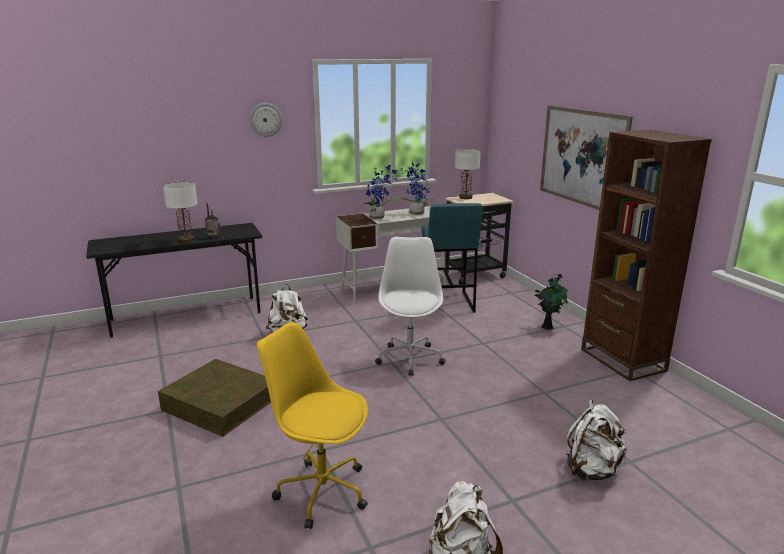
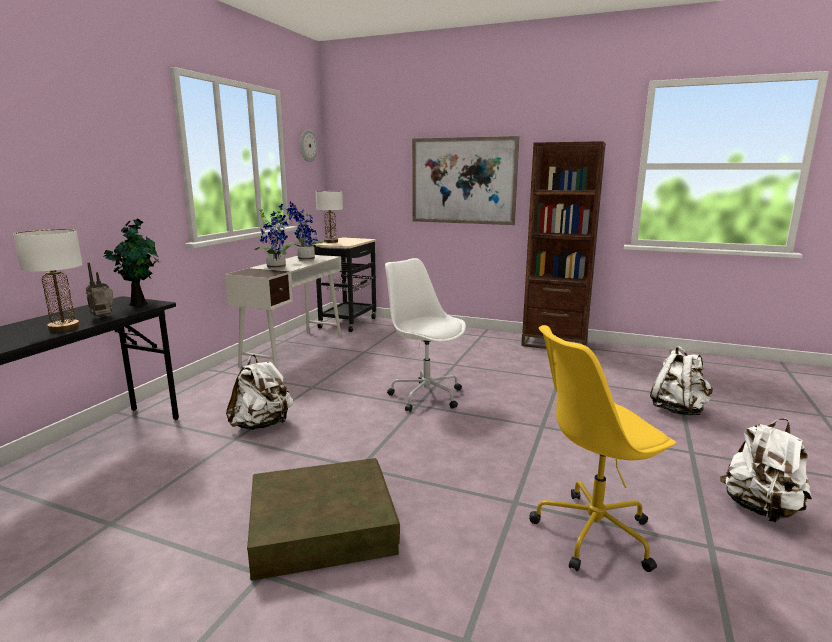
camera: 45 degrees left, 5 degrees down
(265, 119) = (124, 143): wall clock -> wall clock (308, 145)
(447, 303) = (368, 347): turquoise stool -> none
(548, 326) = (472, 339): potted plant -> potted plant (139, 303)

